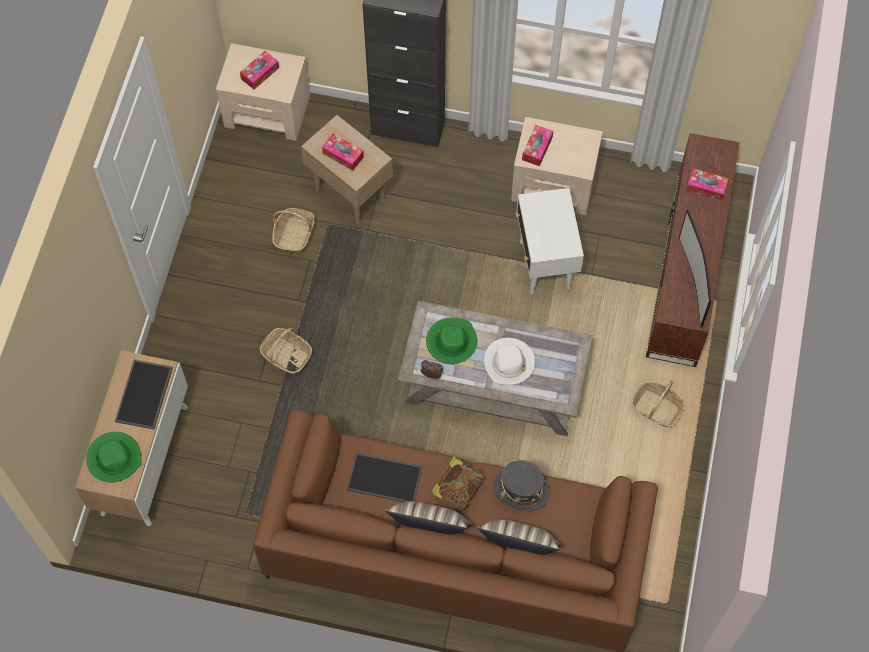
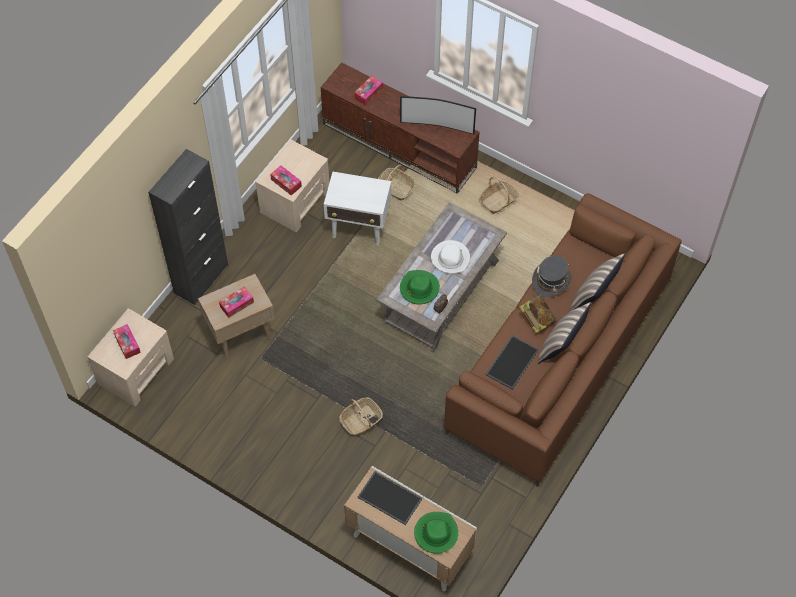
camera: 70 degrees left, 5 degrees down
(294, 234) = (258, 384): basket -> basket (395, 188)

